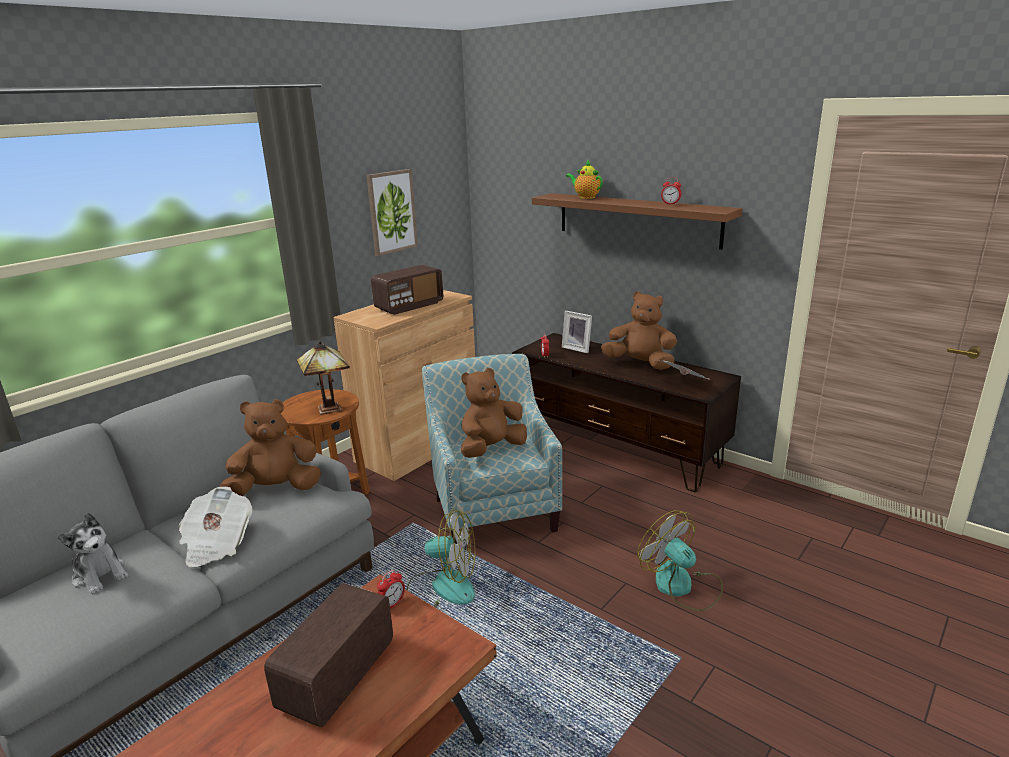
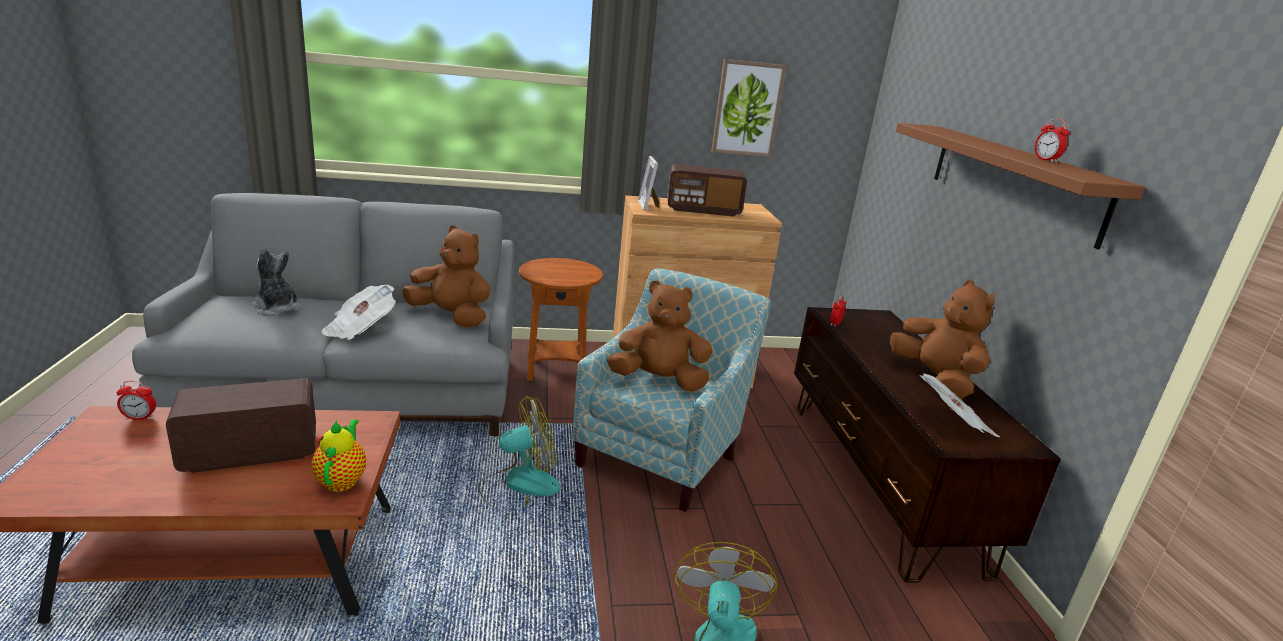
camera: 40 degrees right, 0 degrees up
(100, 575) = (277, 308): plush toy -> plush toy turned 135 degrees clockwise
(327, 408) = (563, 276): table lamp -> none
(392, 604) = (364, 435): alarm clock -> alarm clock (140, 418)
(442, 588) = (519, 486): fan -> fan turned 75 degrees counterclockwise
(578, 348) = (887, 334): picture frame -> picture frame (649, 206)
(585, 197) = (960, 135): teapot -> teapot (342, 479)

